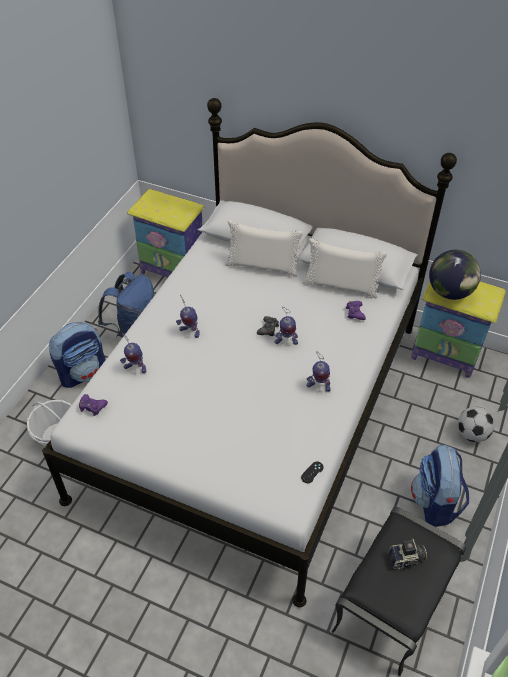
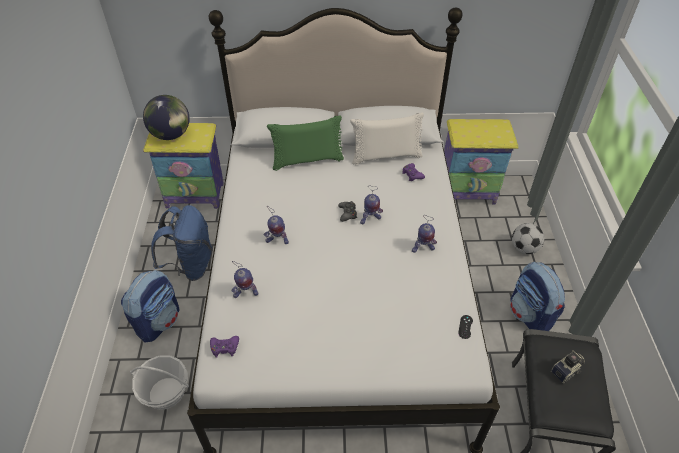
camera: 25 degrees left, 0 degrees up
(262, 266) = (307, 160): white pillow -> green pillow
(450, 292) = (471, 135): globe -> globe (171, 135)

